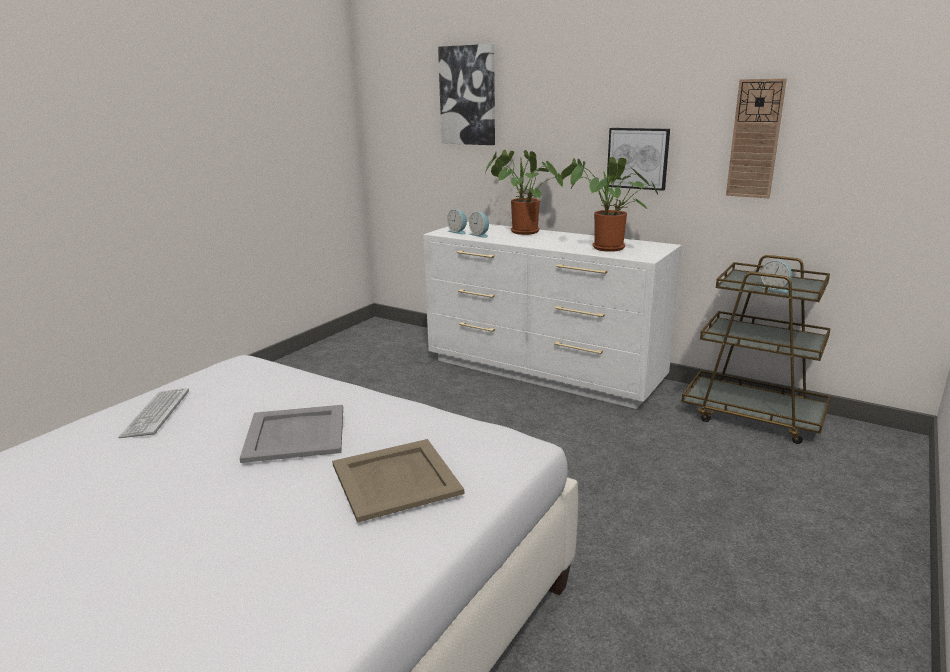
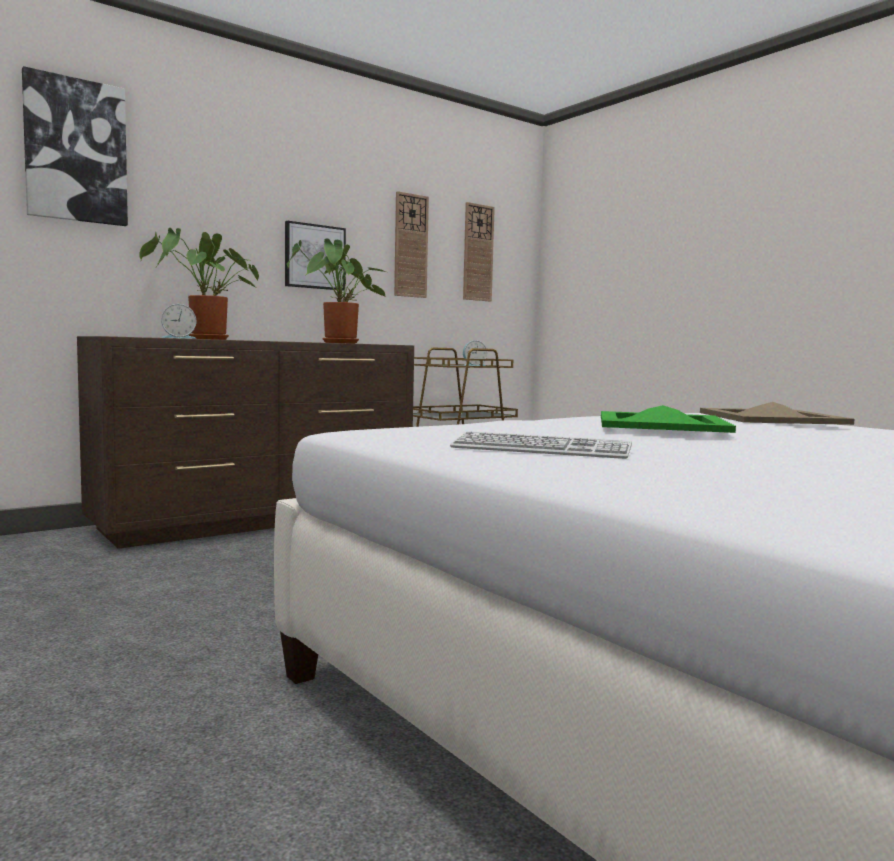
camera: 70 degrees left, 15 degrees down
(294, 433) = (660, 424): grey tray -> green tray
(458, 232) = (136, 336): alarm clock -> none
(543, 372) = (260, 519): white dresser -> brown dresser
(867, 140) = (477, 253): none -> wall clock

